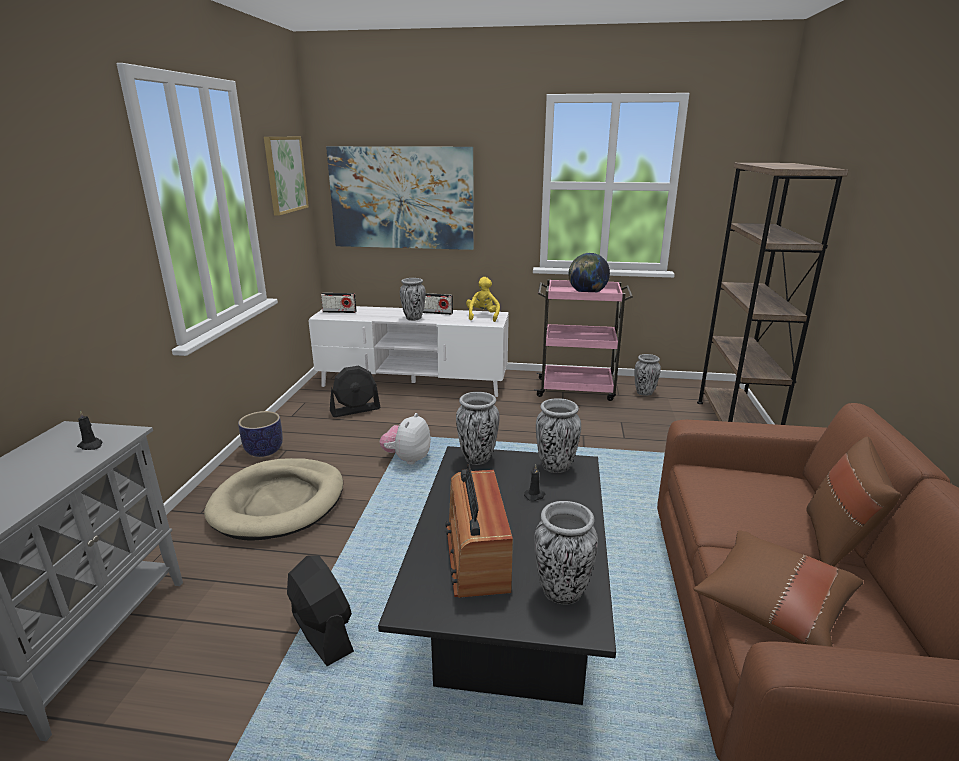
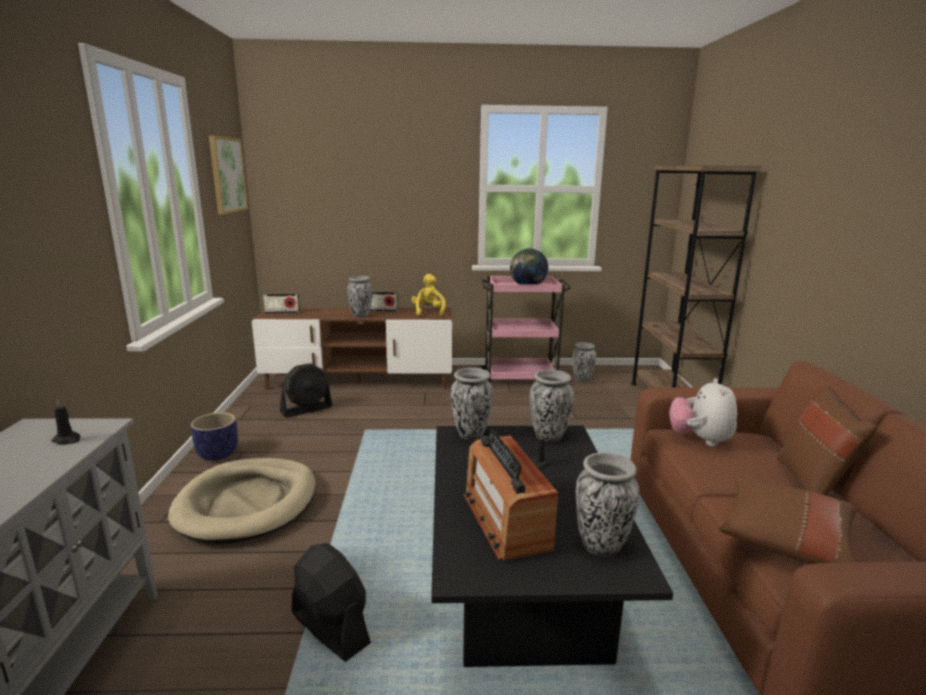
camera: 10 degrees left, 5 degrees down
(401, 198) = (342, 200): picture -> none
(407, 459) = (373, 451): plush toy -> plush toy (700, 440)
(413, 383) = (359, 381): white tv stand -> brown tv stand

